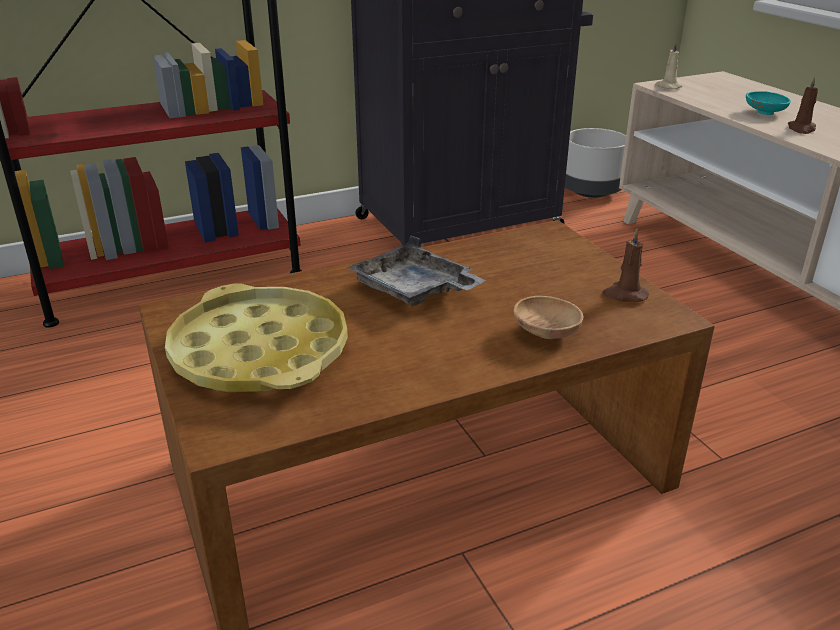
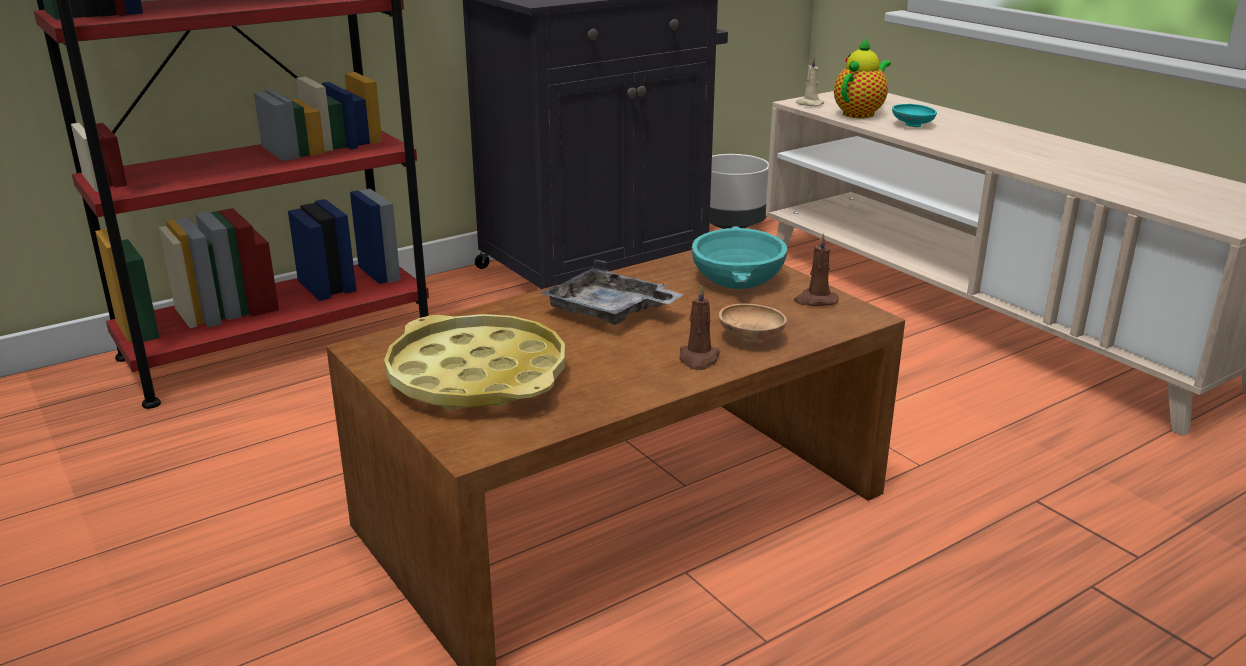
camera: 10 degrees left, 5 degrees down
(553, 263) = (739, 279): none -> turquoise bowl
(715, 98) = (860, 113): none -> teapot
(801, 129) = (951, 139): brown candle -> brown candle (698, 359)

